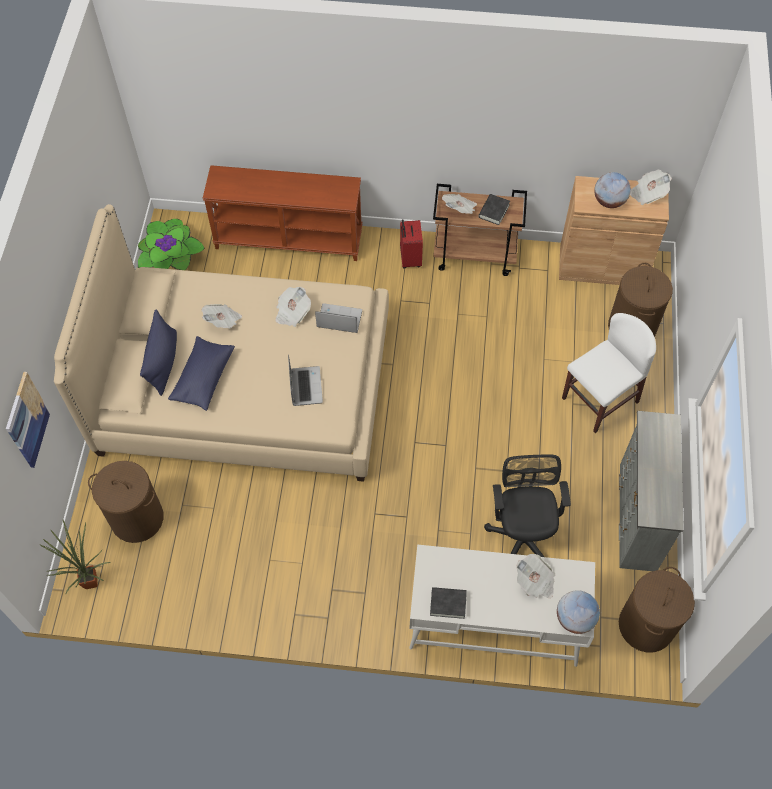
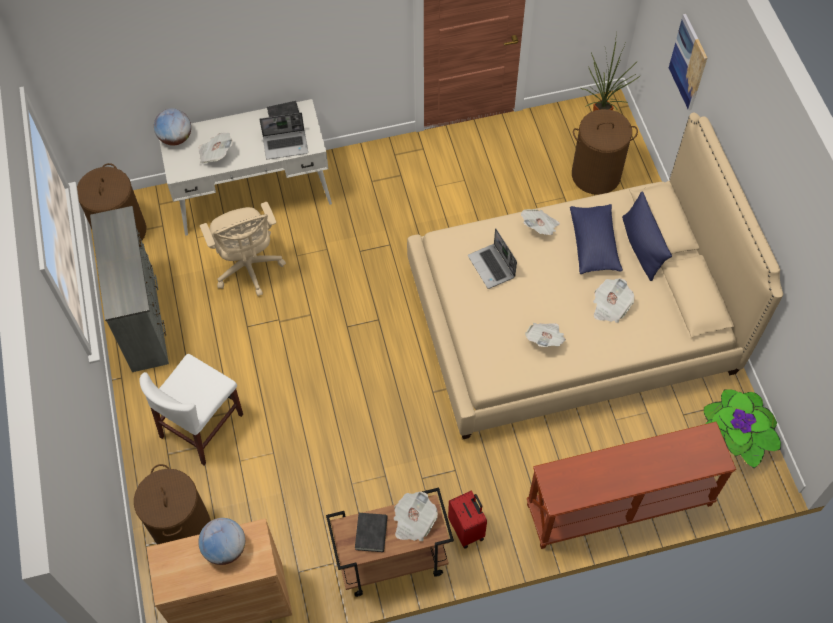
camera: 160 degrees right, 0 degrees up
(338, 319) = (493, 347): laptop -> laptop (286, 145)
(521, 536) = (248, 268): black office chair -> beige office chair
(647, 193) = (178, 578): newspaper -> newspaper (540, 227)

